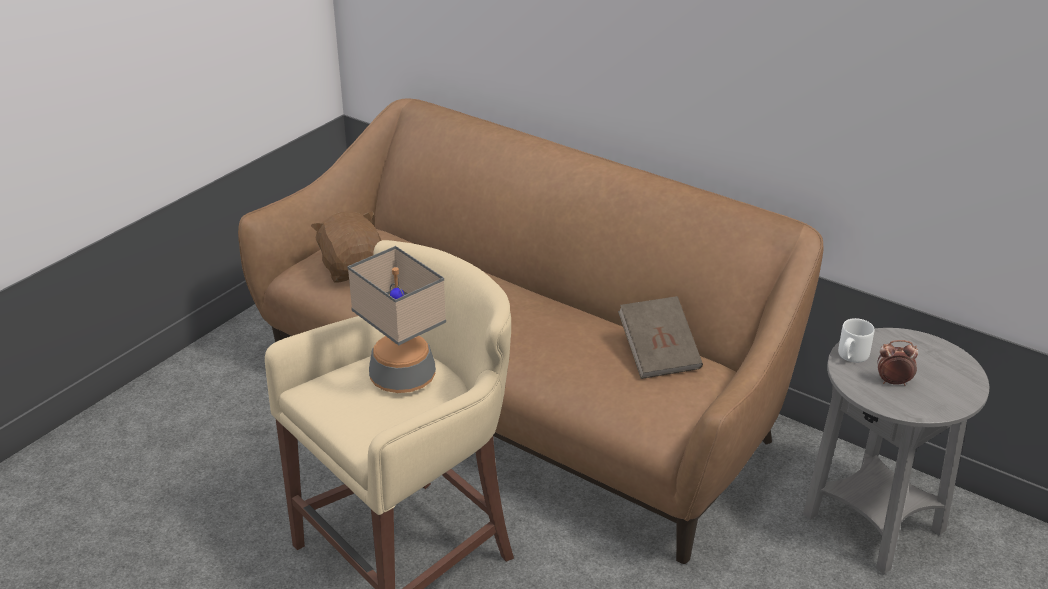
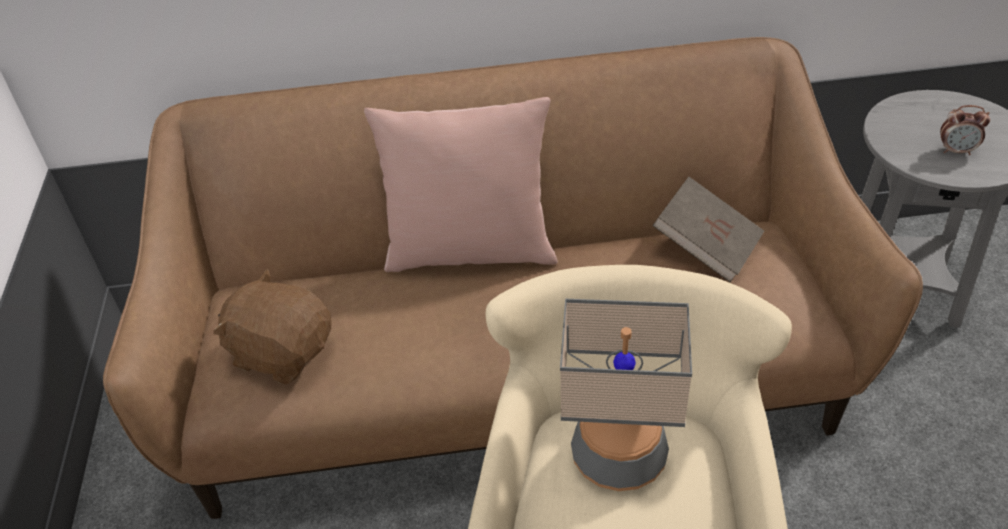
camera: 40 degrees left, 10 degrees up
(516, 278) = (470, 251): none -> pink pillow
(851, 356) = (896, 146): white mug -> none
(892, 382) = (956, 151): alarm clock -> alarm clock turned 135 degrees counterclockwise

